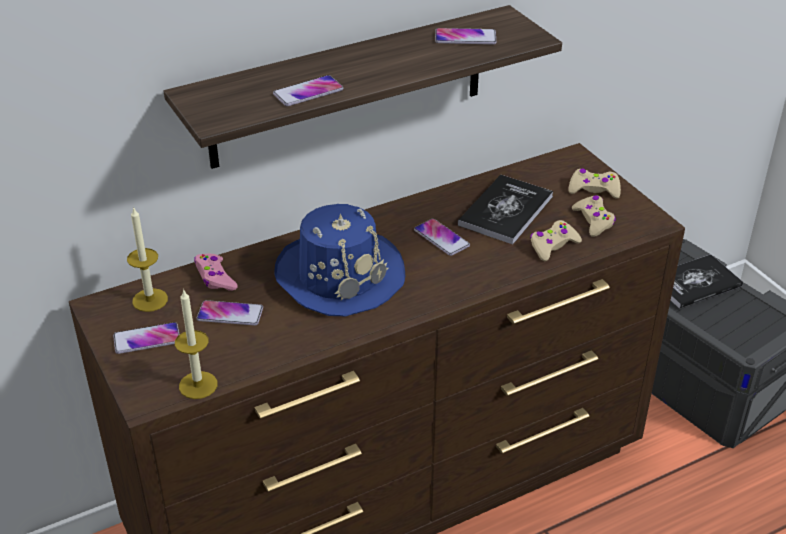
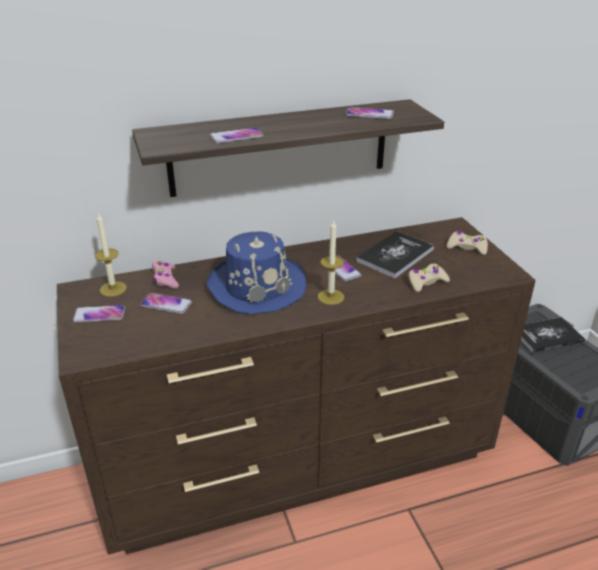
camera: 10 degrees right, 5 degrees down
(198, 385) = (122, 351): candle -> candle (330, 297)
(593, 221) = (462, 268): beige game controller -> none

